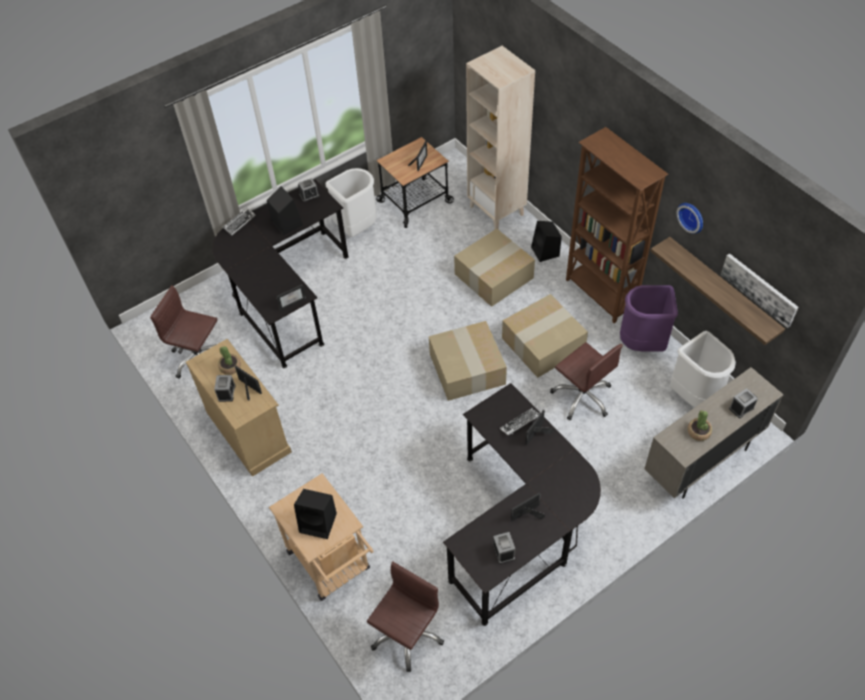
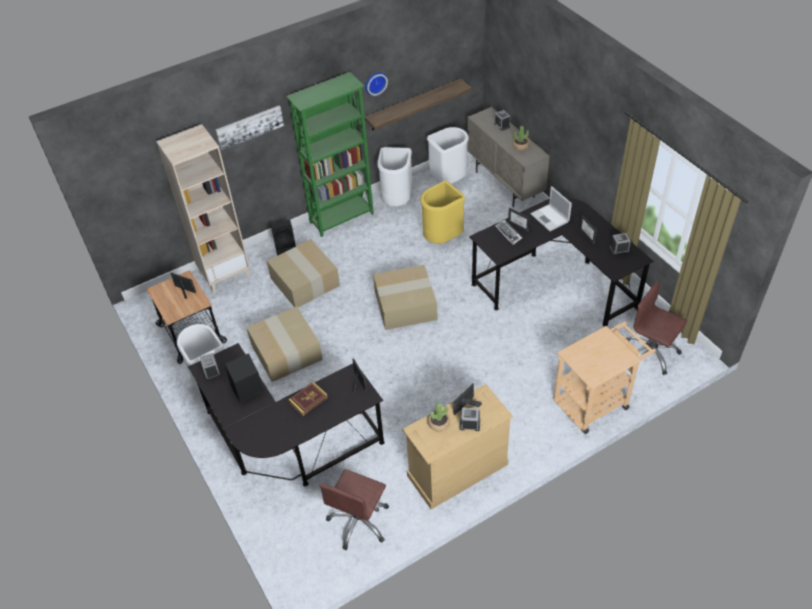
camera: 85 degrees left, 5 degrees down
(239, 223) = (233, 432): keyboard -> none
(272, 268) = (308, 400): none -> book
(319, 522) = (605, 352): black speaker -> none
(543, 343) = (385, 256): cardboard box -> cardboard box (285, 351)
(554, 470) = (550, 218): none -> laptop
(582, 396) = (442, 238): brown office chair -> yellow trash can
(600, 295) = (342, 218): brown bookcase -> green bookcase
(642, 344) = (397, 200): purple trash can -> white trash can
(759, 289) = (436, 73): picture -> picture (249, 126)

